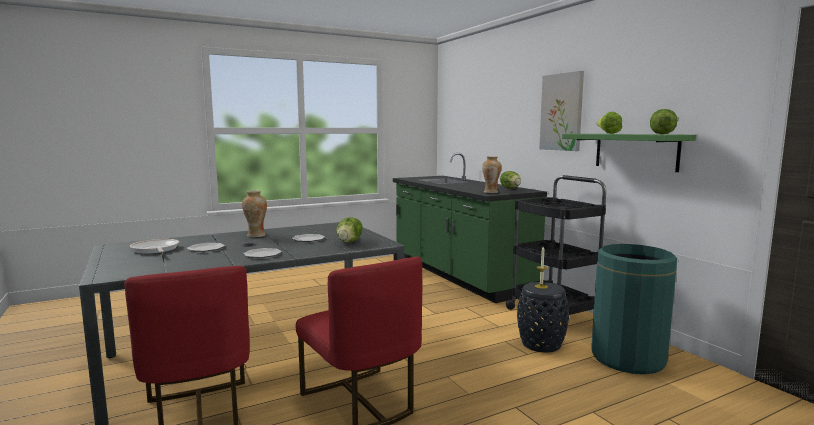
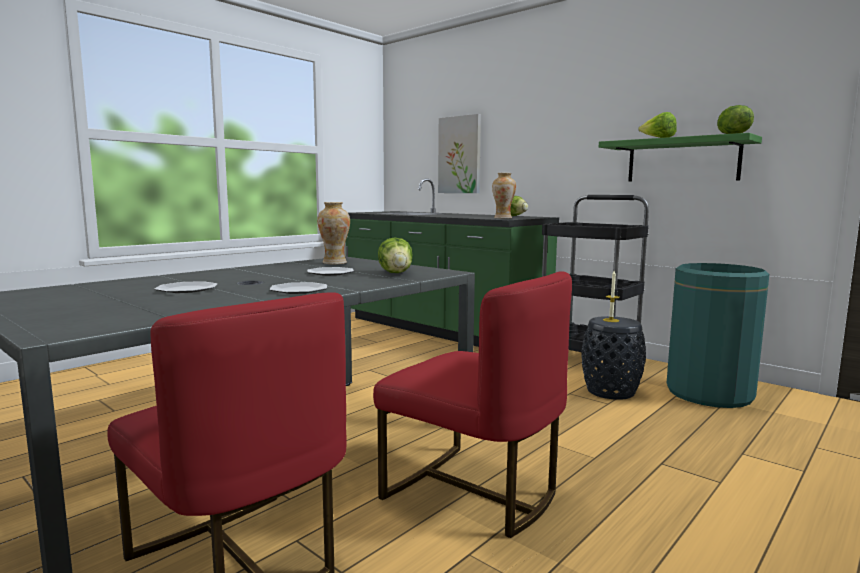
camera: 20 degrees left, 0 degrees up
(155, 250) = (93, 295): frying pan -> none
(256, 235) = (239, 273): vase -> vase (334, 263)
(562, 112) = (578, 121): picture -> picture (460, 155)

